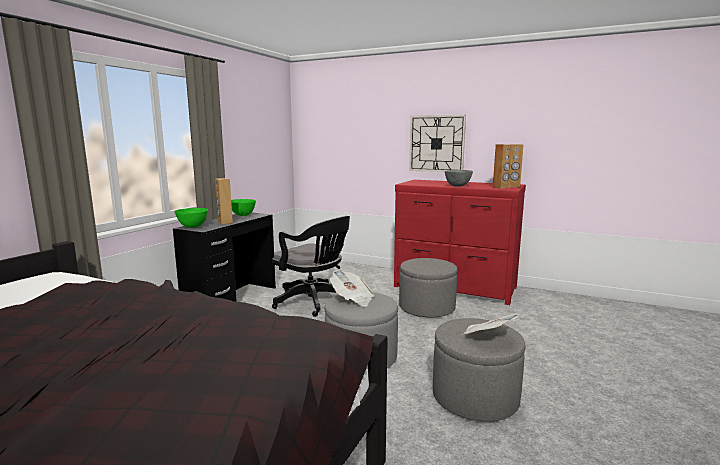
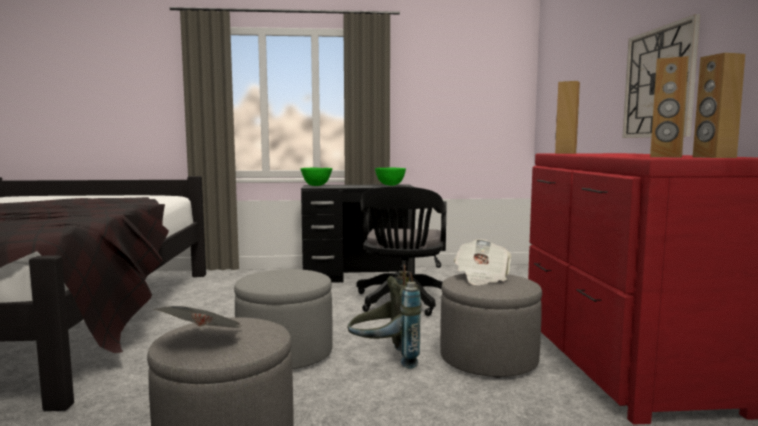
camera: 60 degrees right, 5 degrees down
(225, 222) = (348, 186): brown speaker -> brown speaker (565, 153)
(352, 299) = (285, 273): newspaper -> newspaper (482, 277)
(403, 331) = (385, 359): none -> grey backpack
(457, 186) = (601, 155): grey bowl -> none

